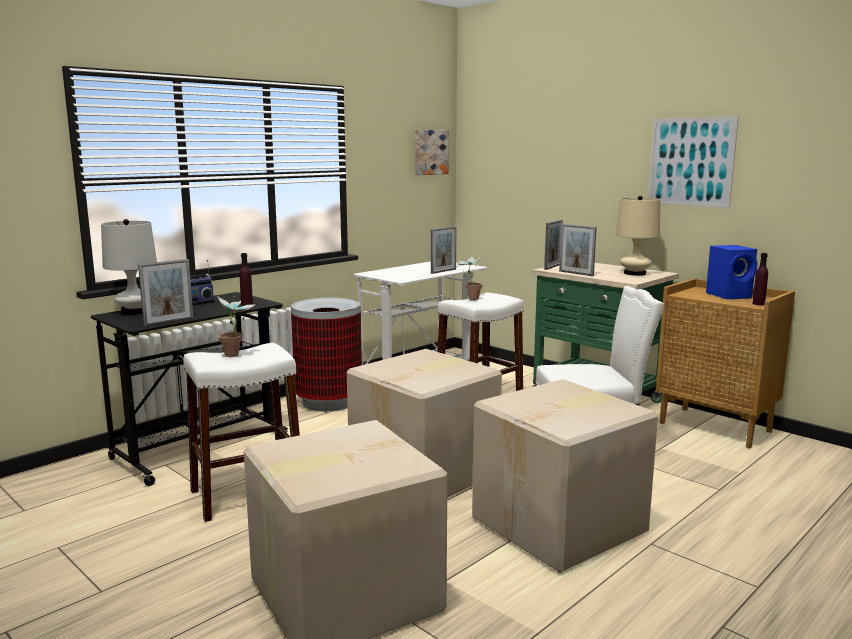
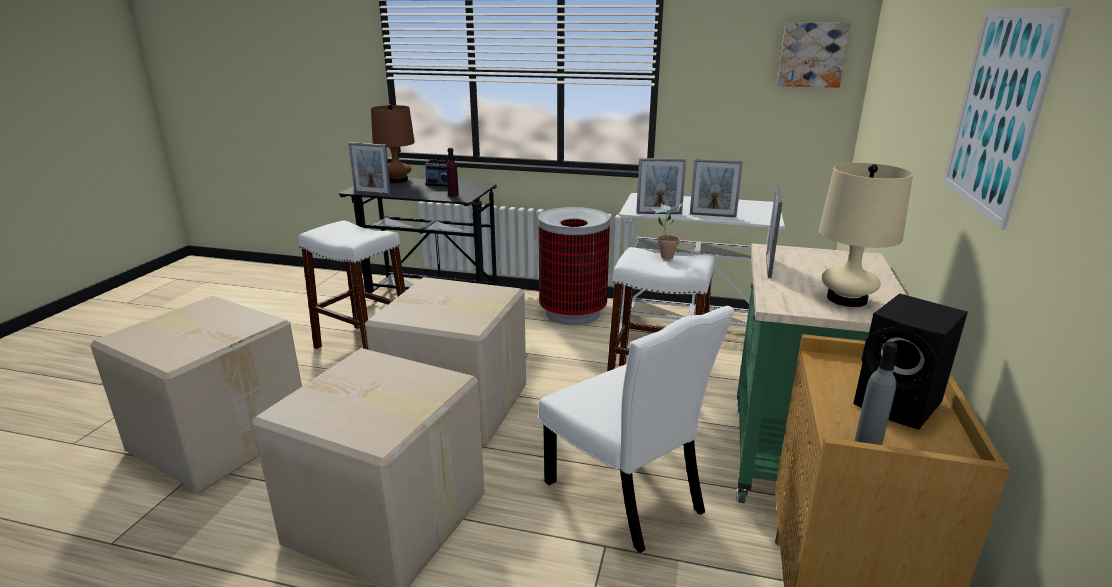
camera: 60 degrees right, 10 degrees up
(134, 311) = (397, 180): white table lamp -> brown table lamp
(236, 355) = (347, 232): potted plant -> none
(552, 267) = (790, 249): picture frame -> picture frame (659, 213)
(730, 295) = (900, 405): blue speaker -> black speaker
(758, 304) = (868, 442): purple bottle -> grey bottle

